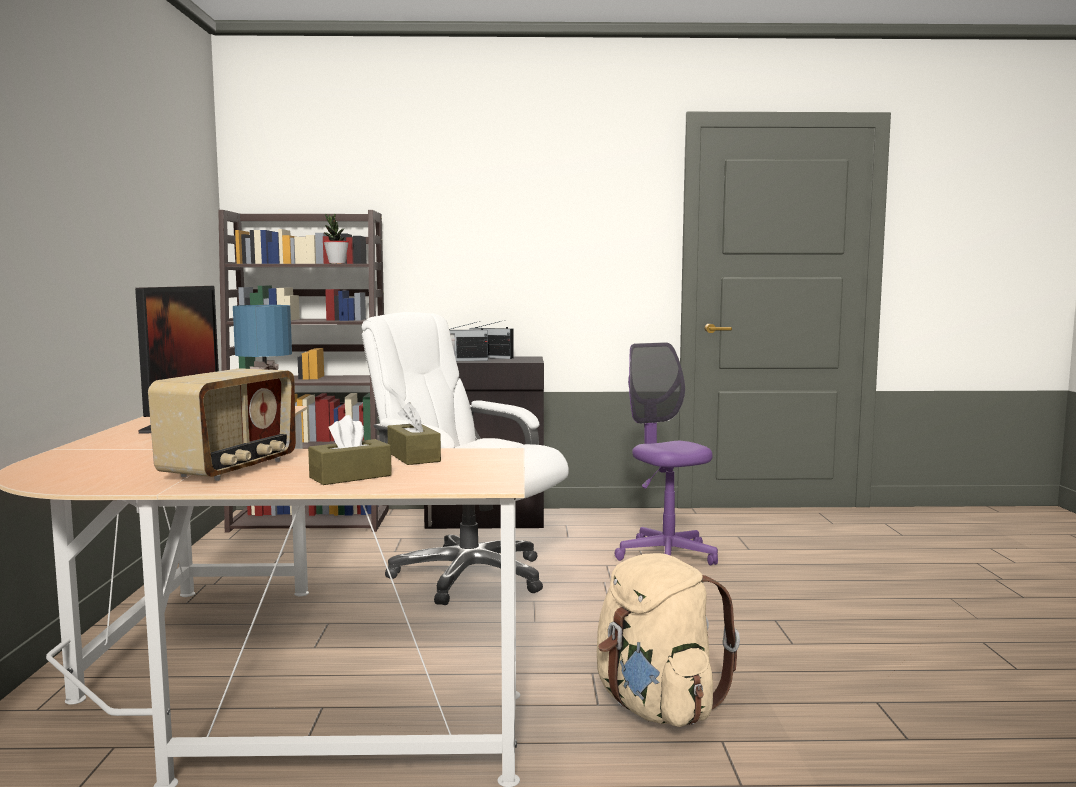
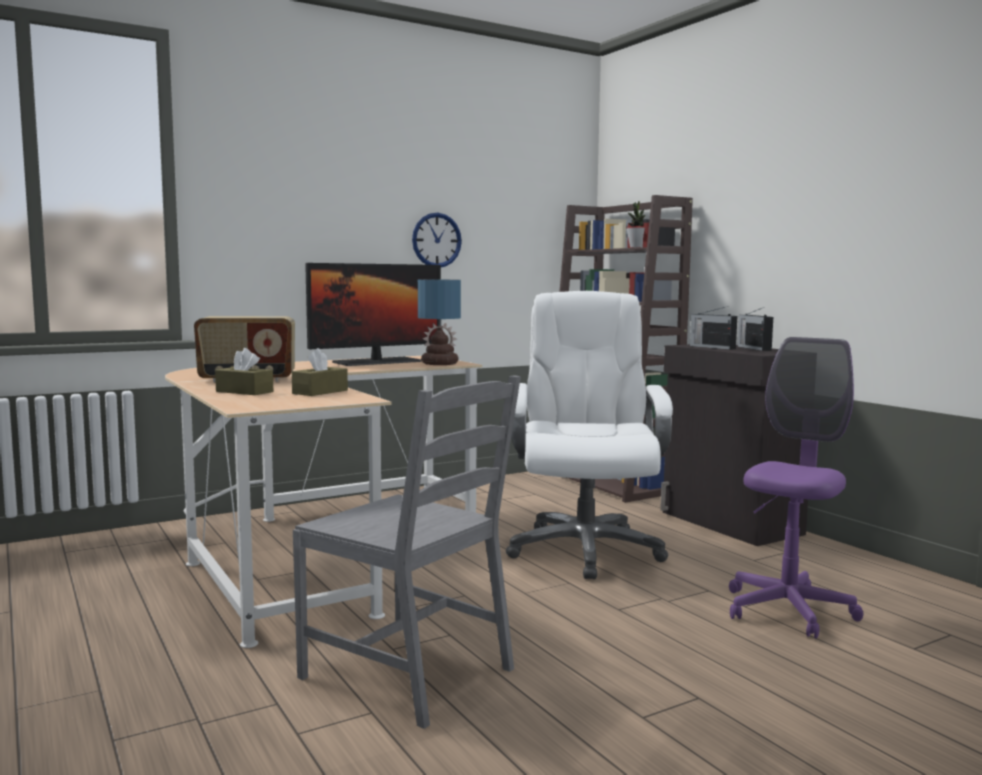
camera: 60 degrees right, 0 degrees up
(128, 250) = (436, 240): none -> wall clock
(656, 707) = (410, 672): beige backpack -> grey chair

